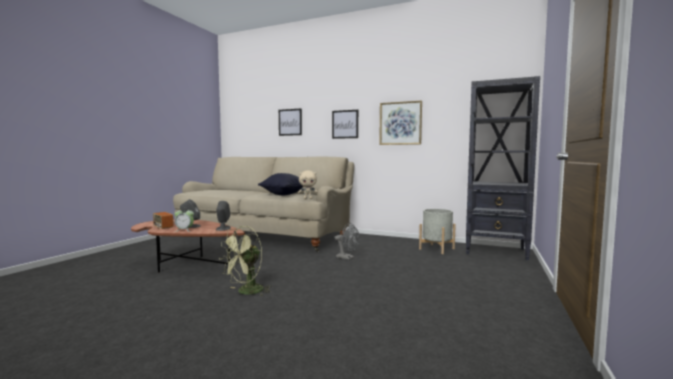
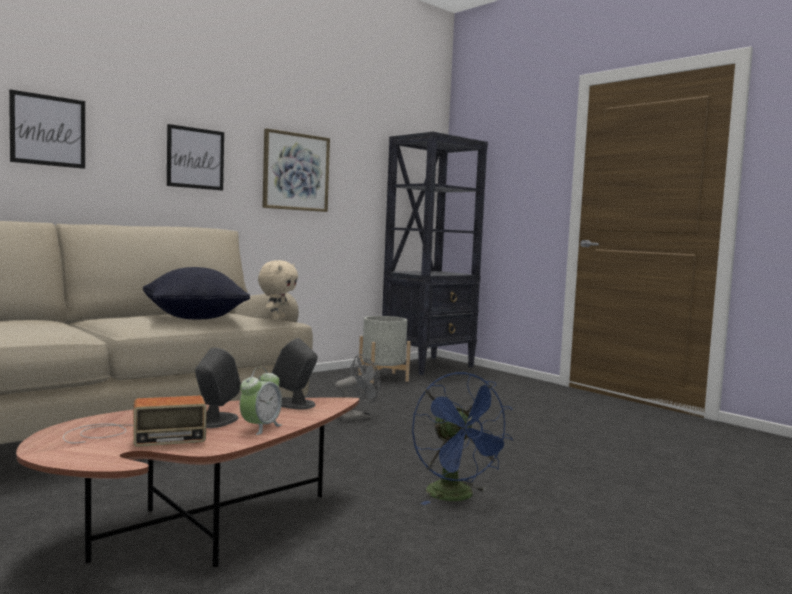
camera: 65 degrees left, 0 degrees up
(246, 292) = (457, 497): green fan -> blue fan

